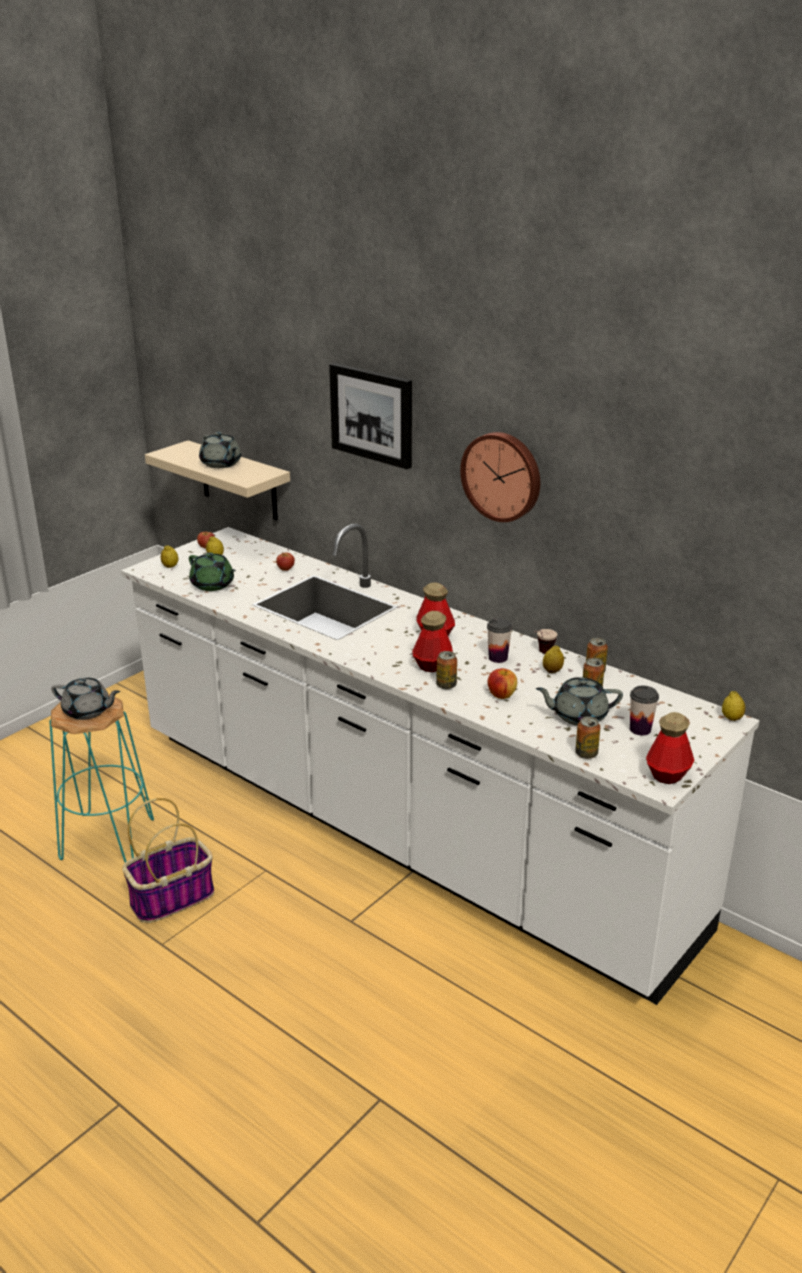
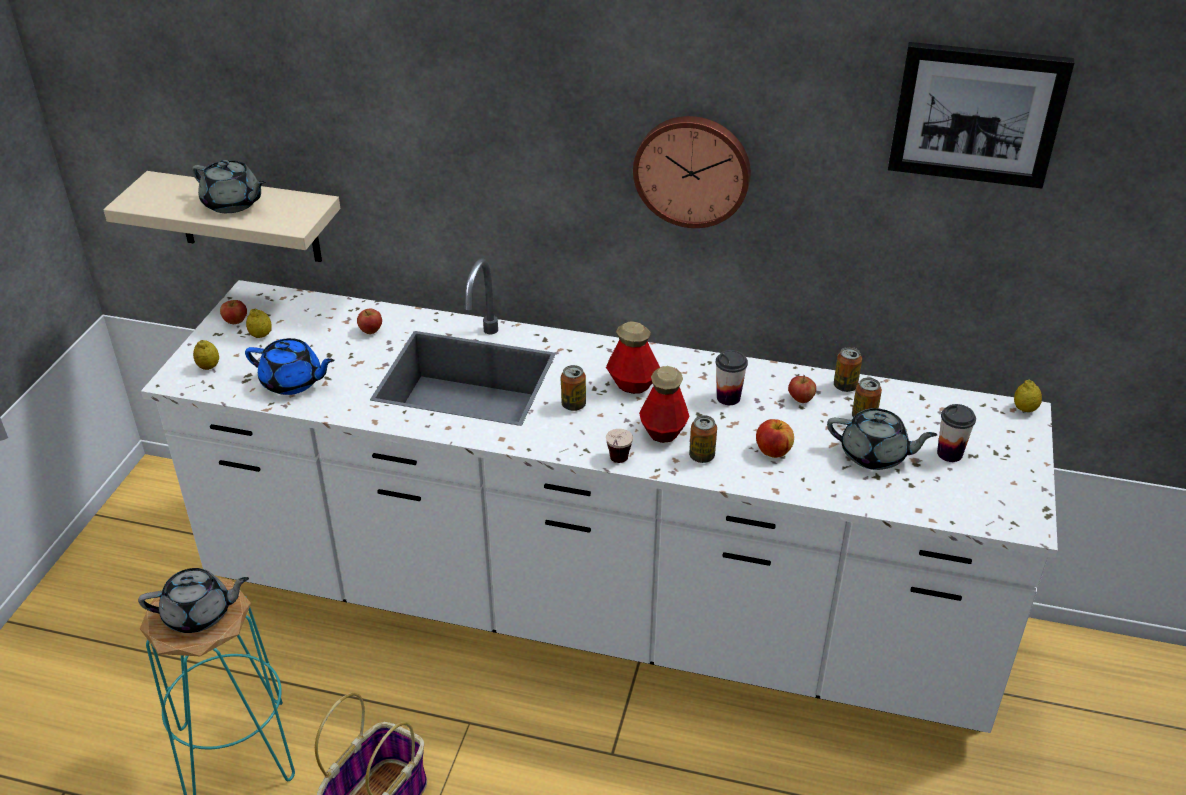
camera: 25 degrees left, 10 degrees up
(213, 585) = (293, 382): green teapot -> blue teapot
(372, 414) = (478, 110): picture -> picture (977, 114)
(541, 654) = (771, 378): cup -> cup (617, 464)
(552, 671) = (800, 399): lemon -> apple
(578, 716) = (874, 455): grey teapot -> grey teapot turned 135 degrees counterclockwise
(586, 754) = (922, 506): can -> can (573, 405)
(667, 775) = (1021, 507): bottle -> none

